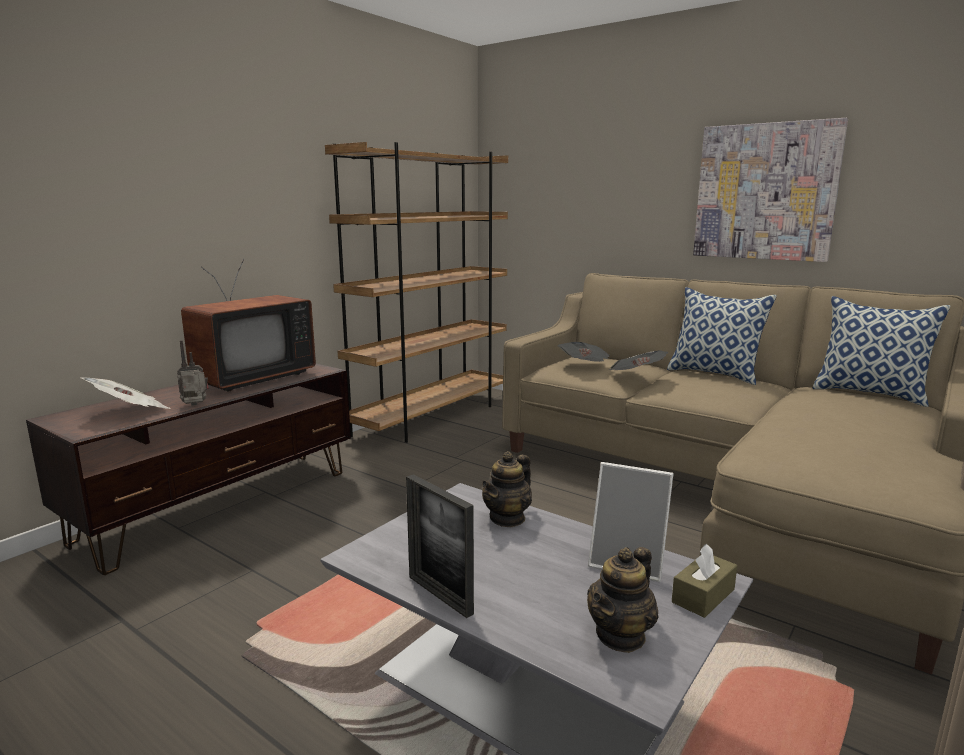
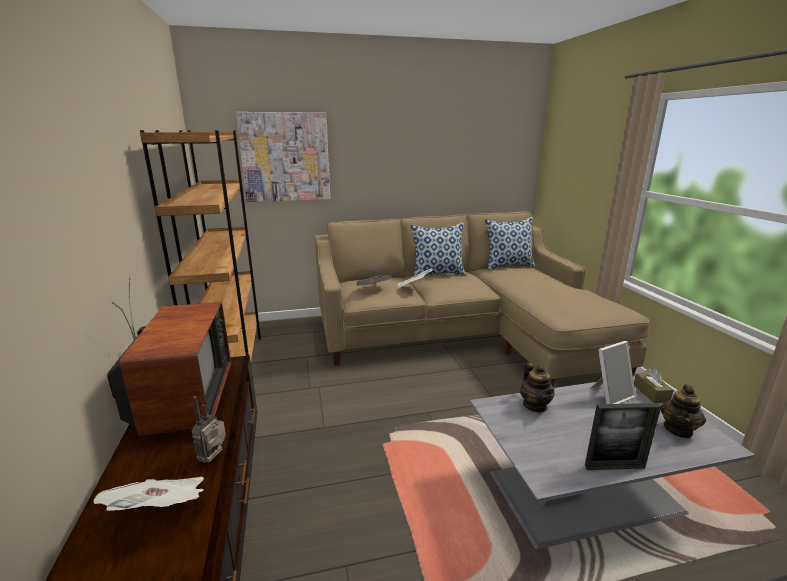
camera: 50 degrees left, 5 degrees up
(621, 635) = (678, 429): teapot -> teapot turned 45 degrees clockwise
(765, 192) = (425, 160): picture -> picture (285, 157)

